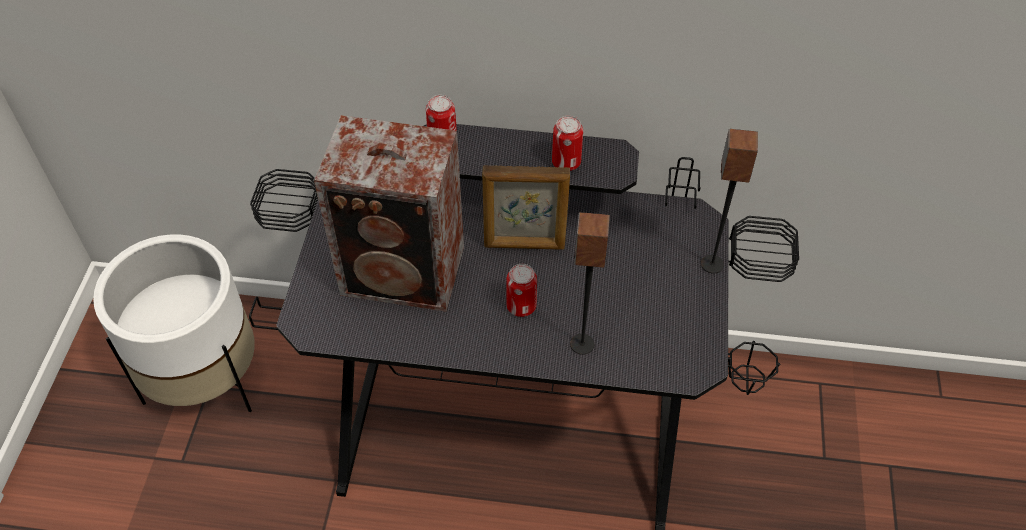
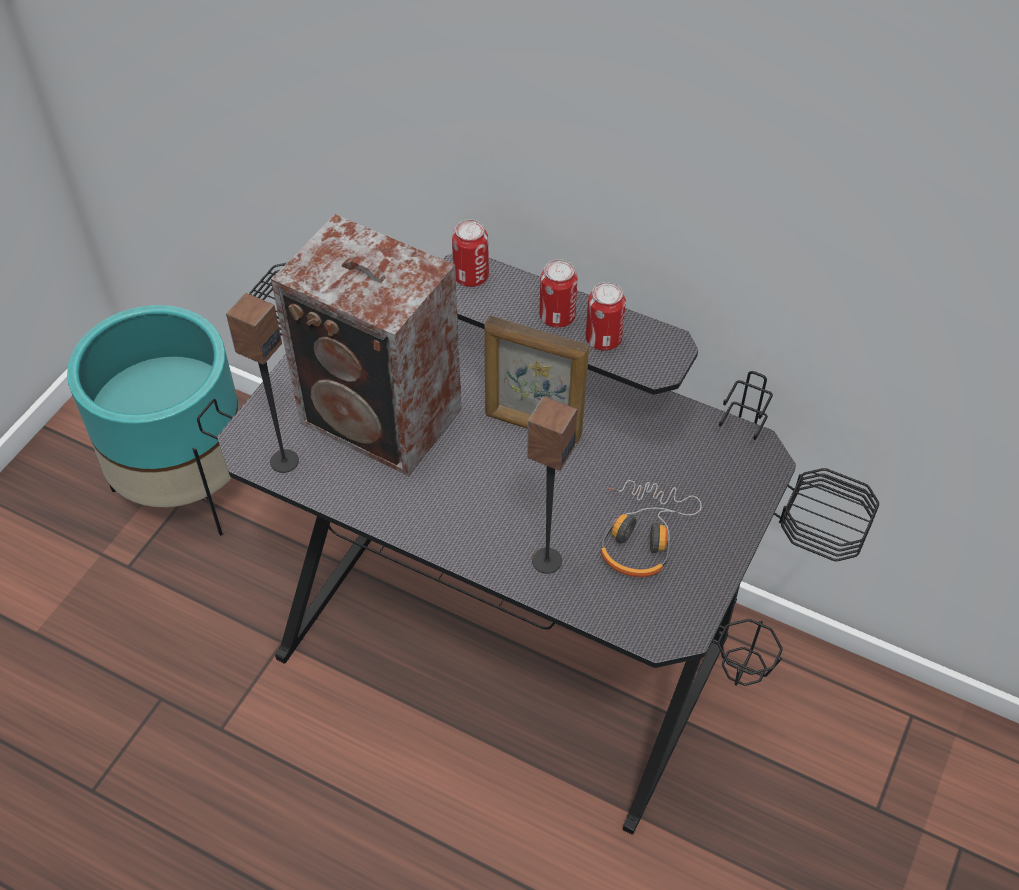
camera: 20 degrees right, 0 degrees up
(205, 380) = (186, 485): white planter -> turquoise planter
(521, 306) = (496, 495): can -> can (557, 317)
(643, 304) = (642, 535): none -> headphones
(711, 264) = (748, 513): speaker -> speaker (284, 461)

